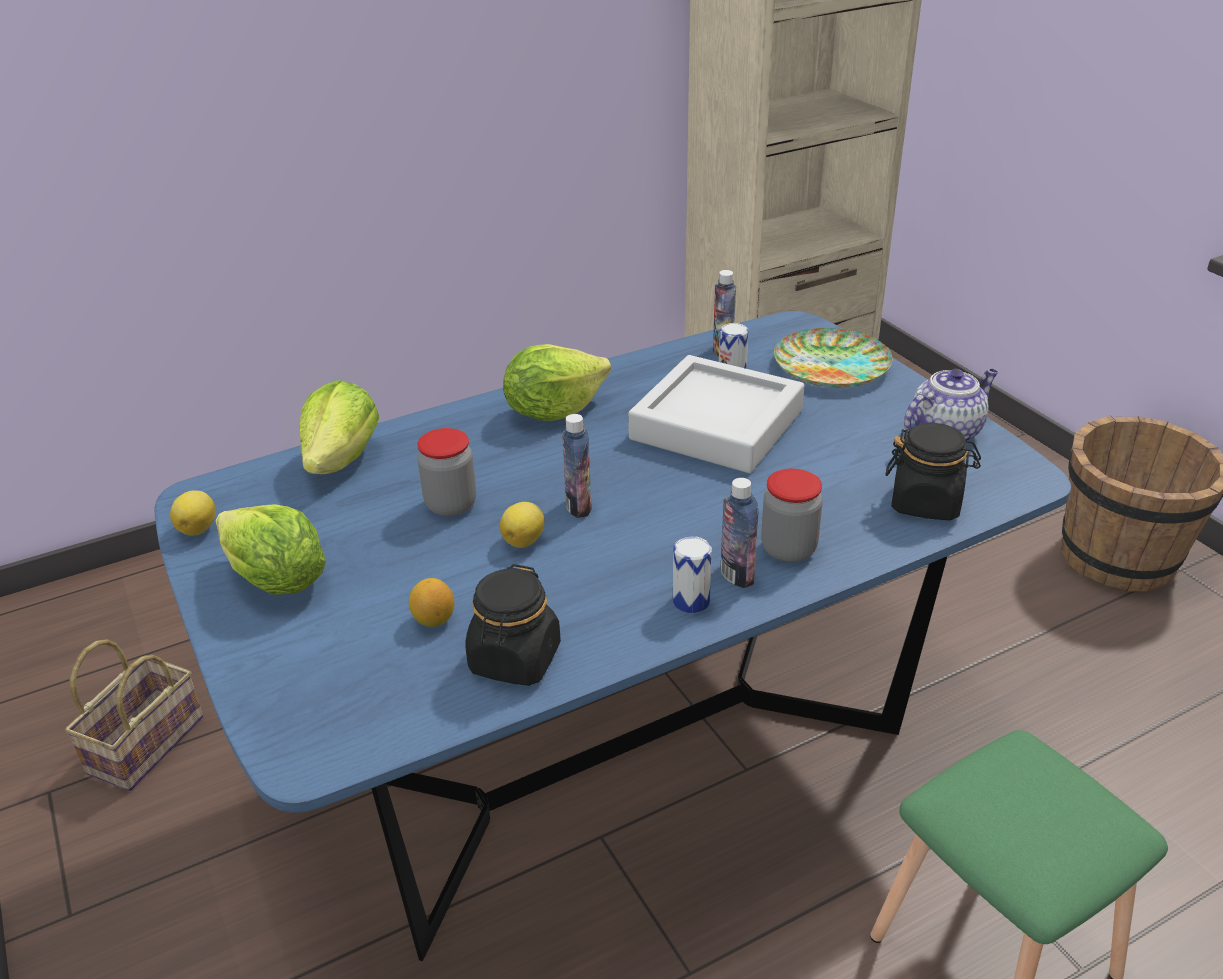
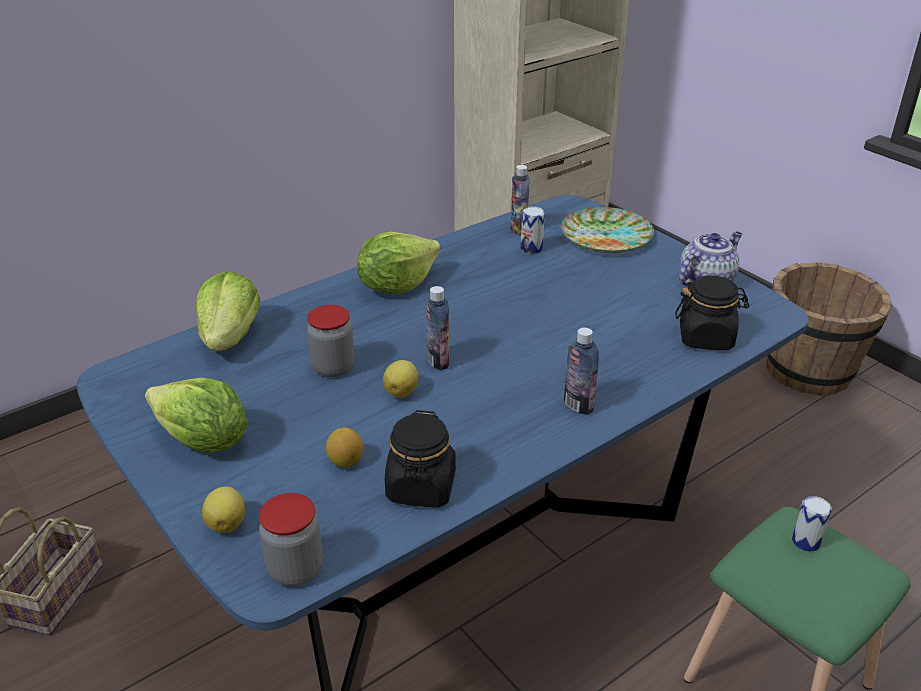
camera: 10 degrees left, 0 degrees up
(198, 528) = (122, 404): lemon -> lemon (227, 523)
(691, 601) = (548, 429): can -> can (806, 541)
(716, 425) = (530, 288): grey tray -> none
(788, 549) = (612, 381): jar -> jar (295, 569)

